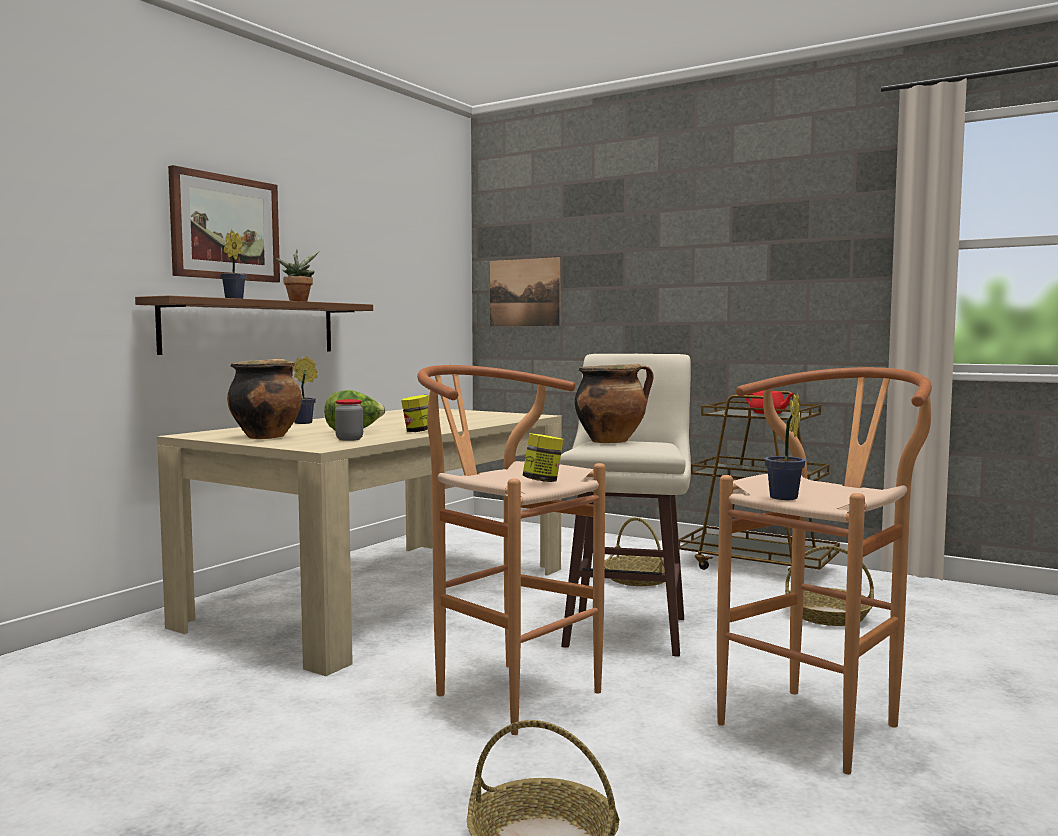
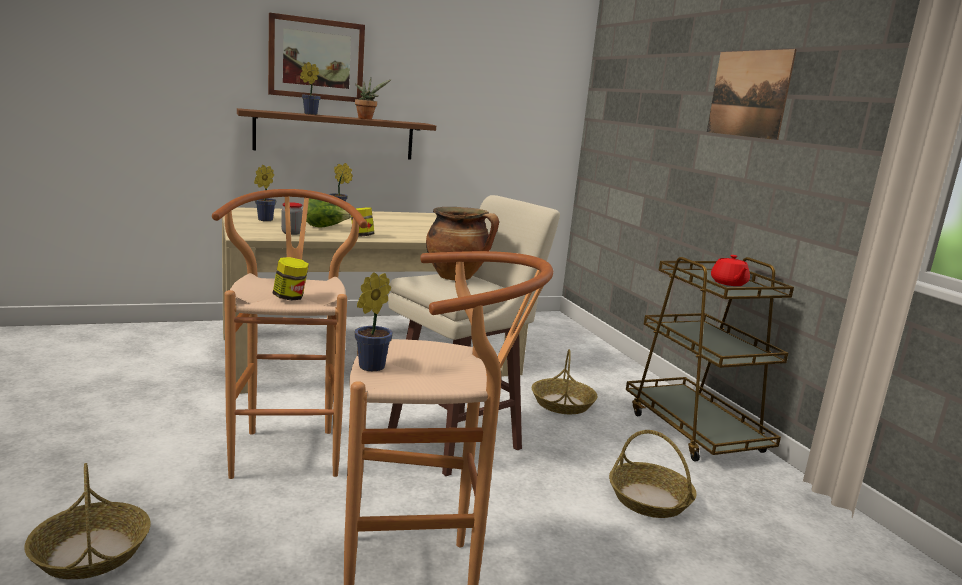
camera: 35 degrees right, 10 degrees up
(266, 436) = (263, 220): cooking pot -> potted plant
(524, 292) = (612, 124): picture -> picture (748, 94)

